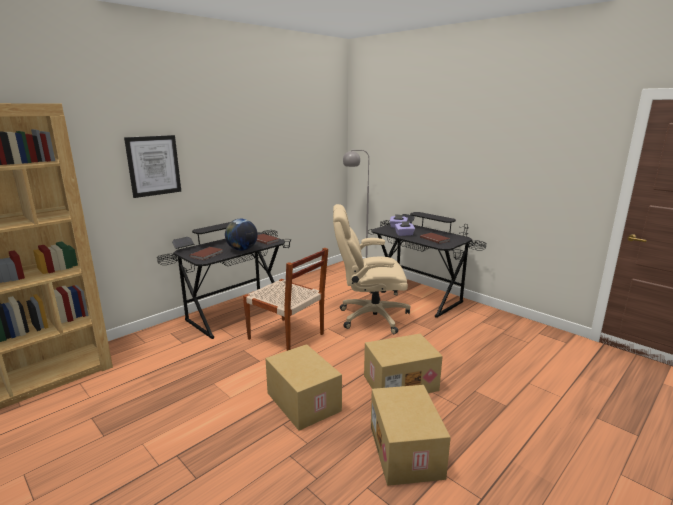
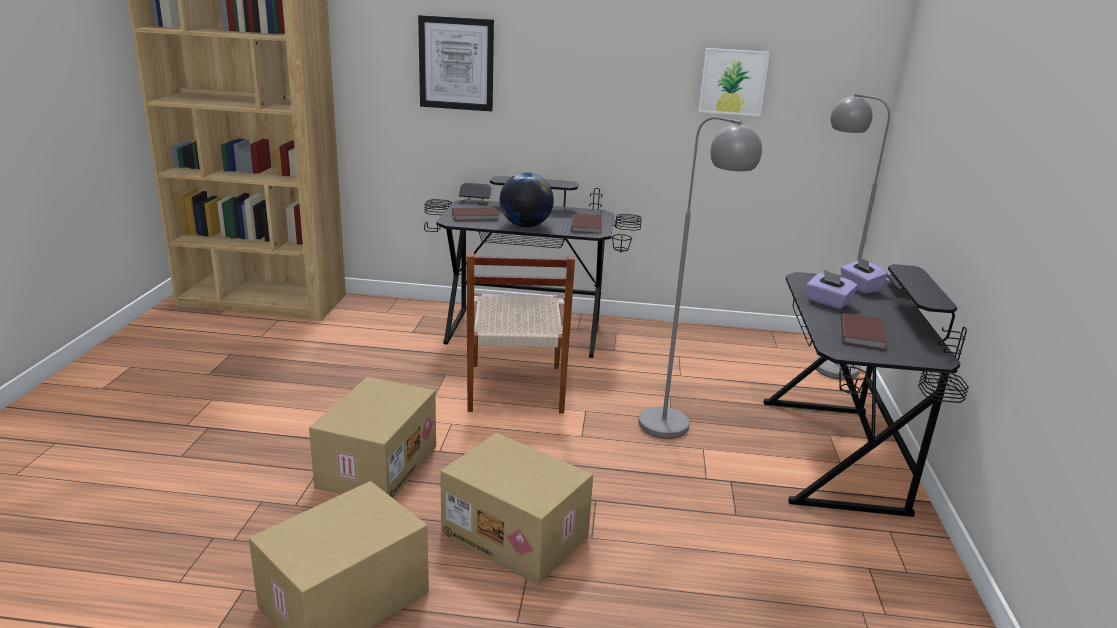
camera: 50 degrees right, 5 degrees up
(293, 153) = (733, 82): none -> picture
(368, 317) = (676, 432): beige office chair -> grey floor lamp

